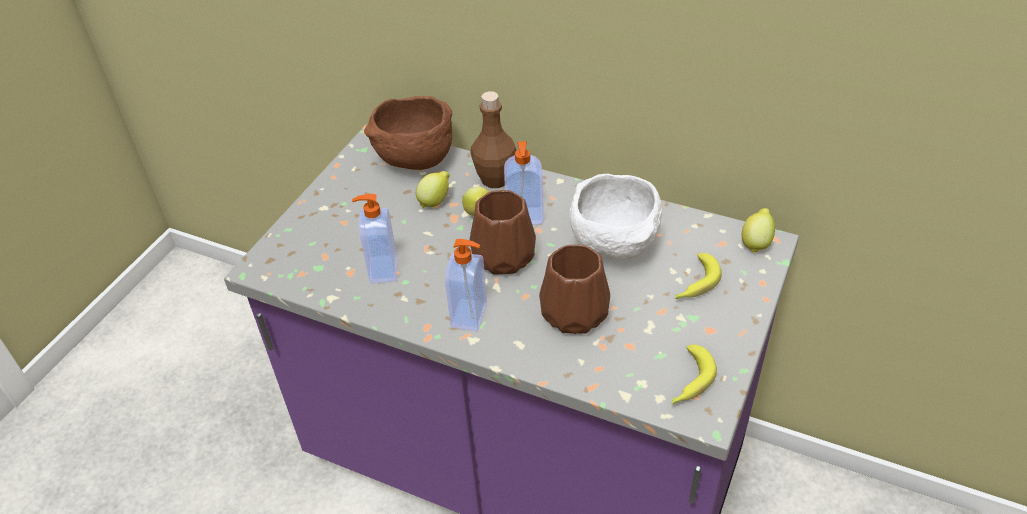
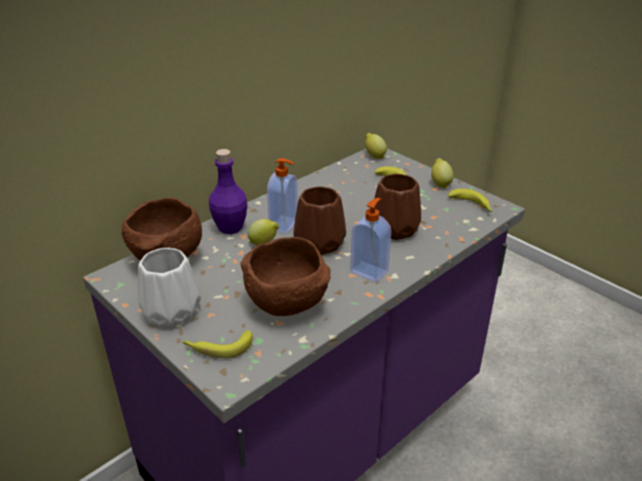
camera: 70 degrees left, 10 degrees down
(299, 244) = (218, 347): none -> banana
(337, 197) = (172, 312): none -> white vase
(382, 269) = (289, 304): soap dispenser -> brown bowl
(435, 201) = (229, 260): lemon -> lemon (440, 183)
(495, 179) = (230, 227): brown bottle -> purple bottle
(616, 247) = (343, 199): white bowl -> none

